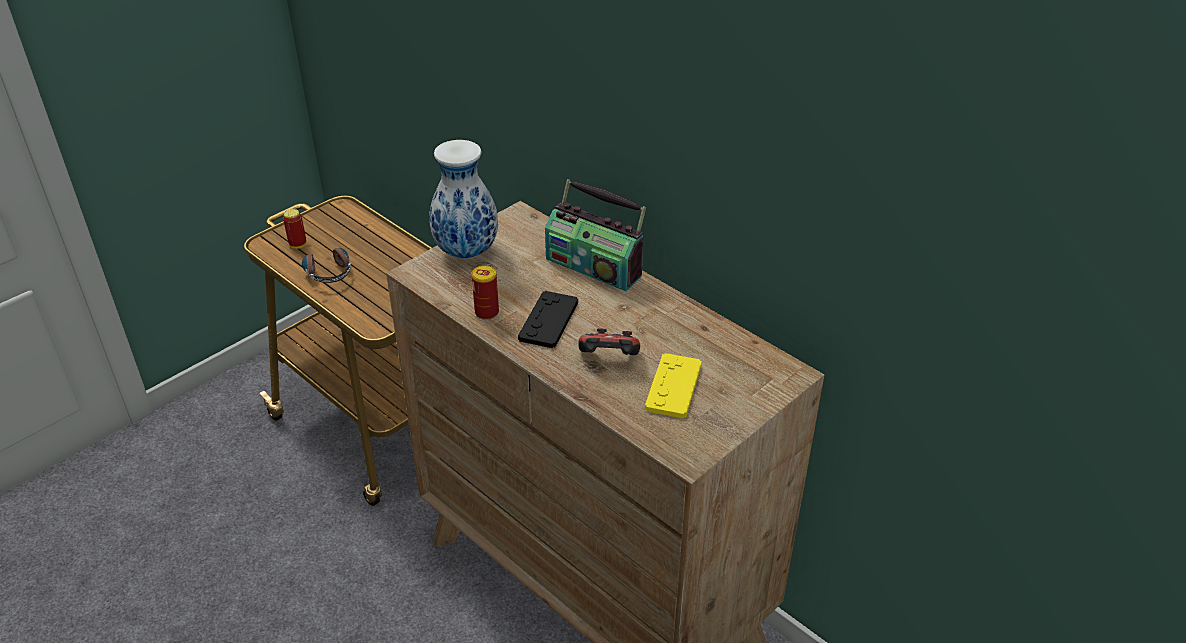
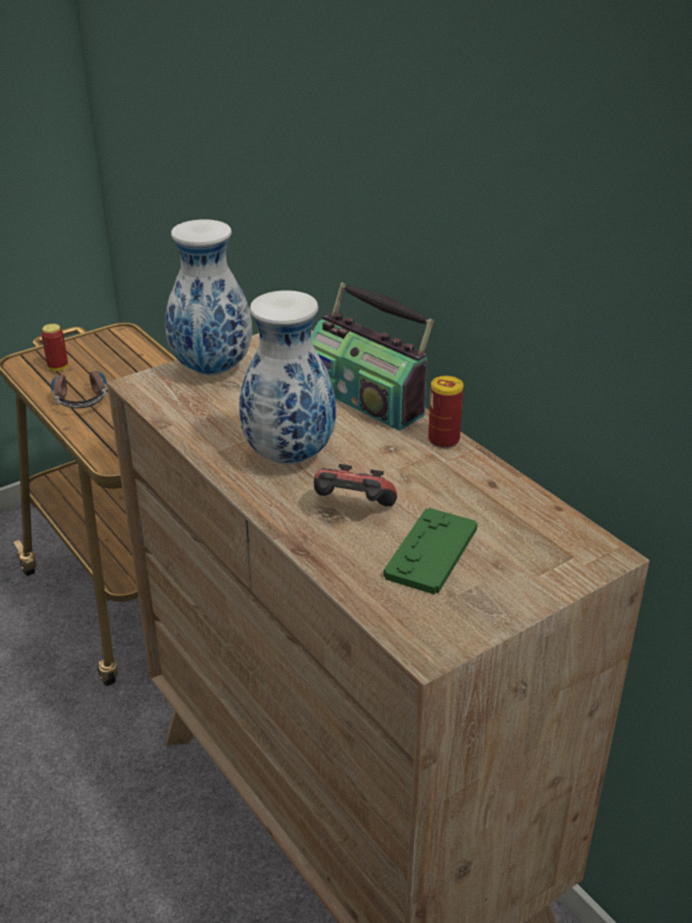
camera: 10 degrees right, 5 degrees down
(487, 312) = (212, 437): can -> can (443, 440)
(548, 321) = (288, 454): black game controller -> vase
(673, 387) = (431, 552): yellow game controller -> green game controller

